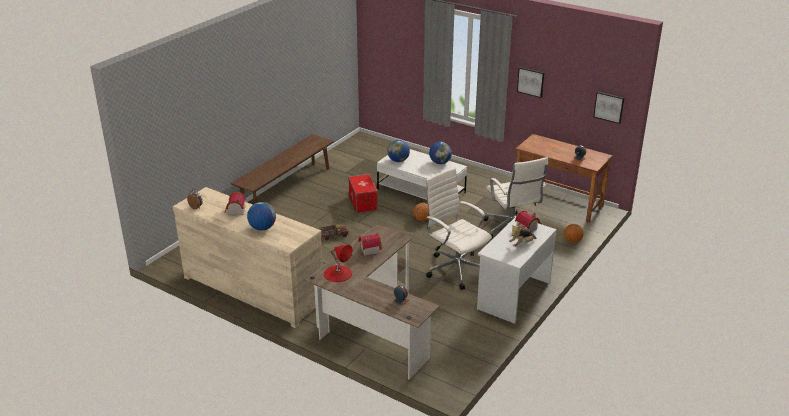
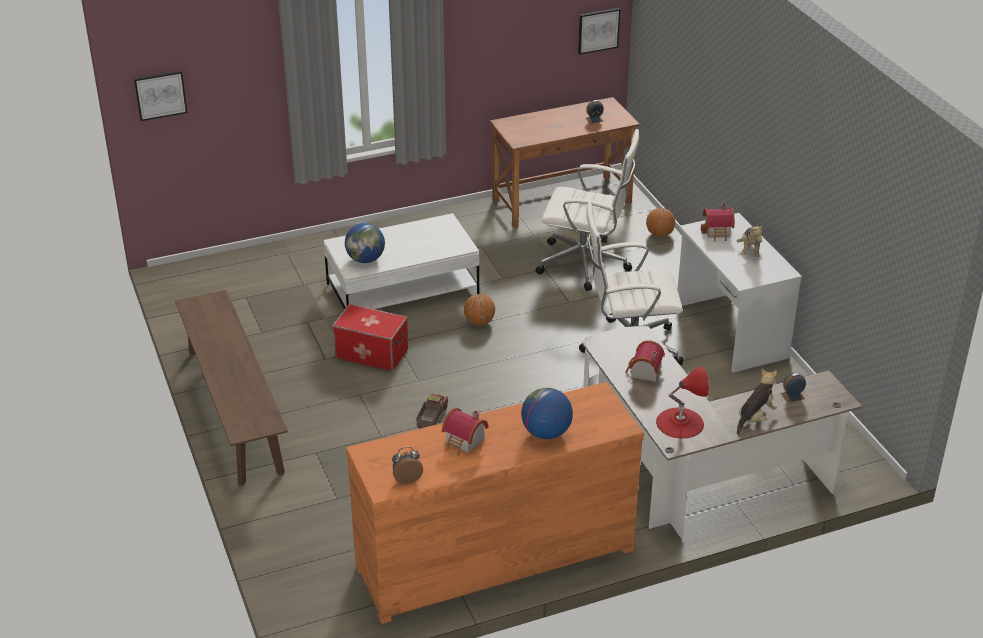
camera: 55 degrees left, 5 degrees up
(253, 290) = (494, 557): beige dresser -> orange dresser
(367, 295) = (755, 418): none -> plush toy
(440, 162) = (416, 229): globe -> none
(530, 82) = (474, 42): picture -> picture (160, 94)

